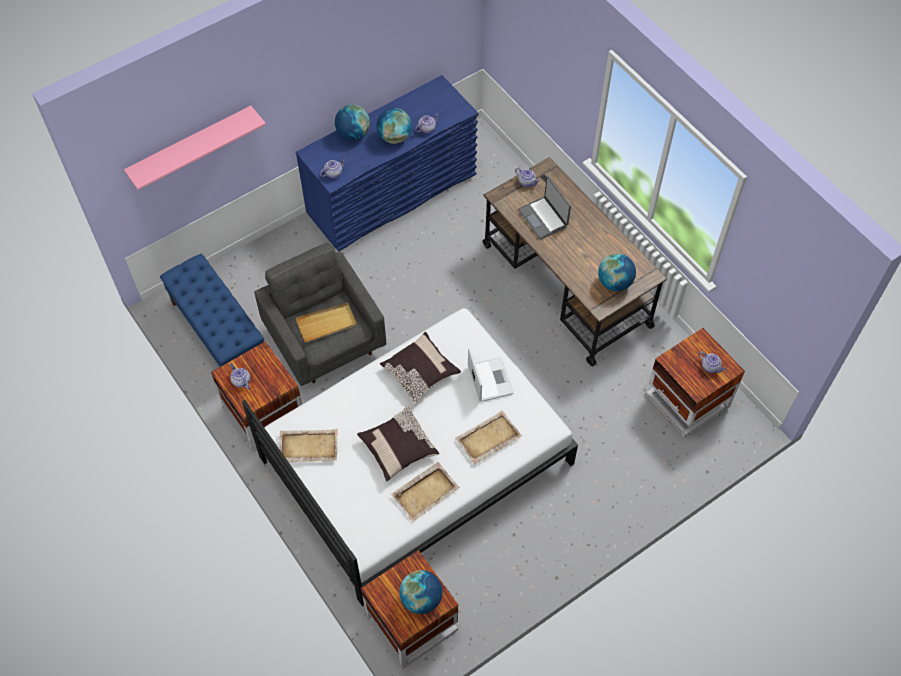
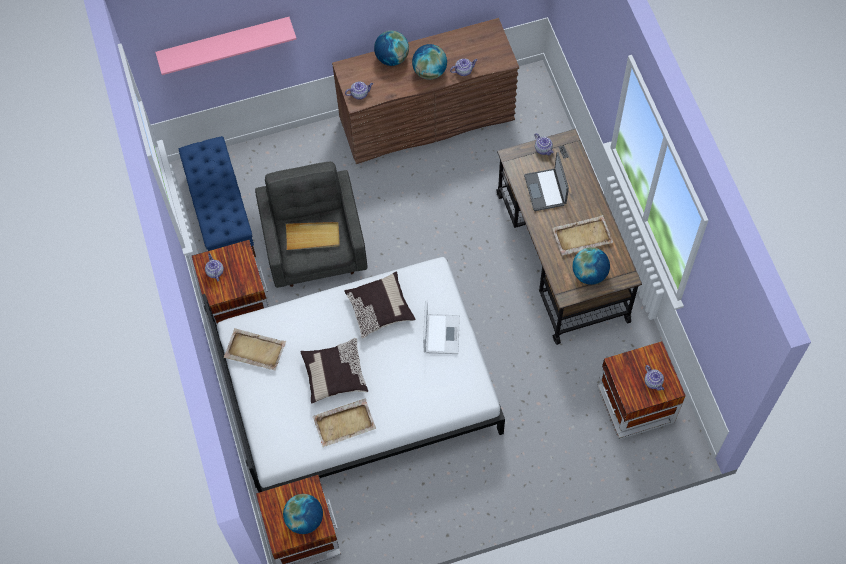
camera: 20 degrees right, 5 degrees up
(392, 196) = (427, 120): blue dresser -> brown dresser
(487, 438) = (419, 389): beige tray -> beige tray (581, 236)

